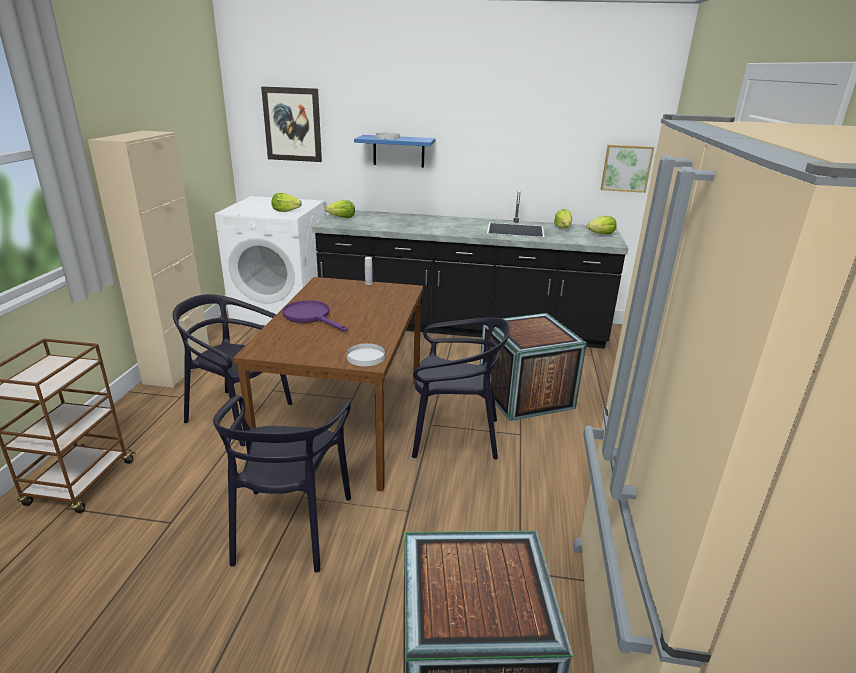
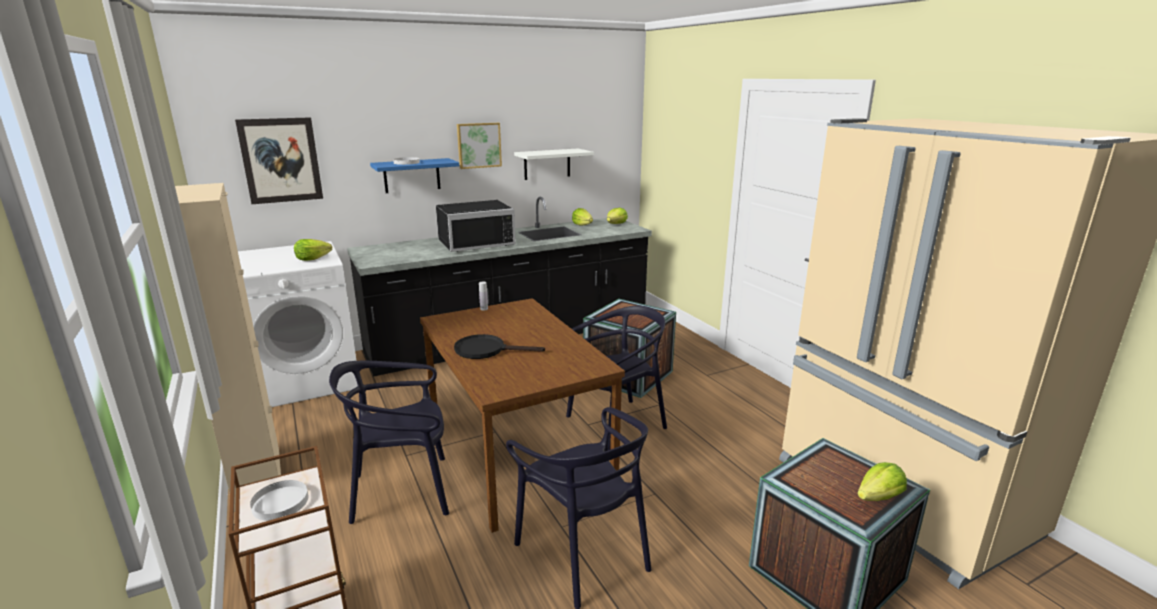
camera: 35 degrees left, 5 degrees down
(311, 317) = (487, 350): purple frying pan -> black frying pan
(342, 218) = (374, 254): lettuce -> lettuce (879, 498)
(365, 357) = (591, 364): white plate -> white plate (280, 502)
(434, 224) = (475, 242): none -> black microwave
(540, 156) = (547, 164): none -> white shelf
(626, 168) = (614, 166): picture -> picture (478, 145)

